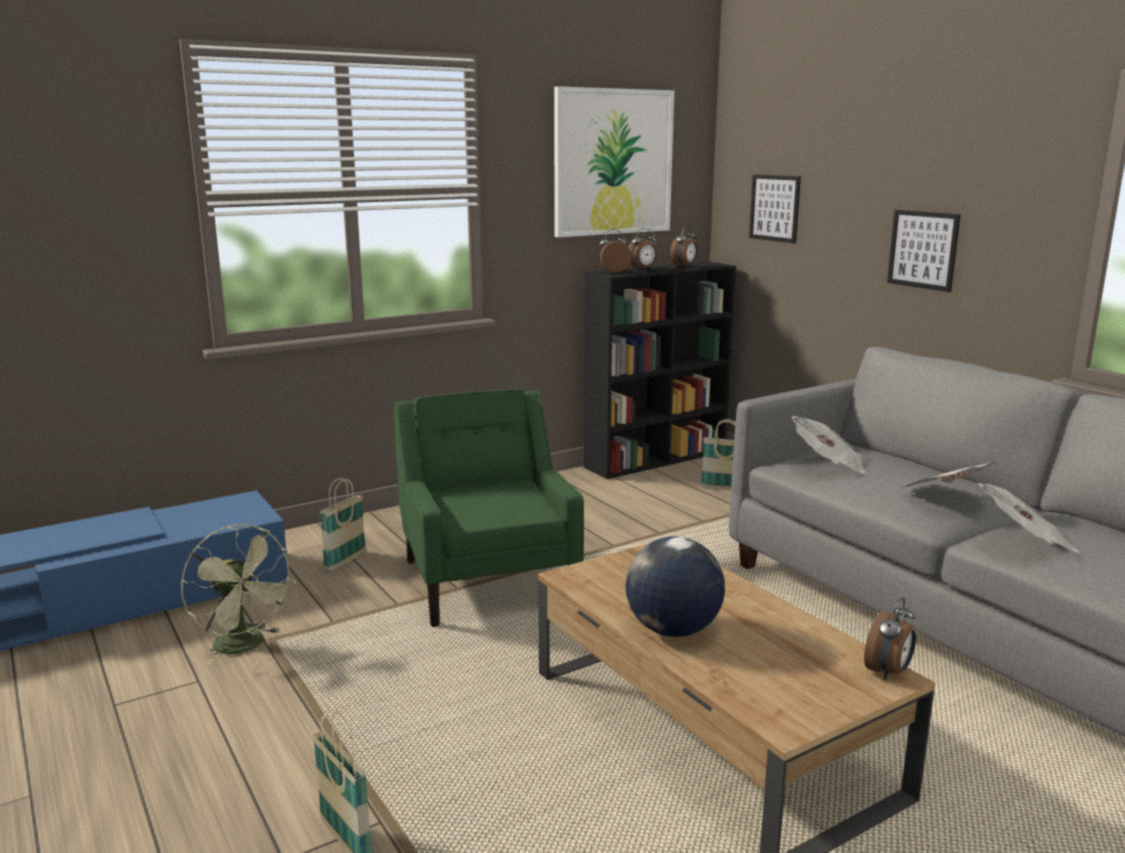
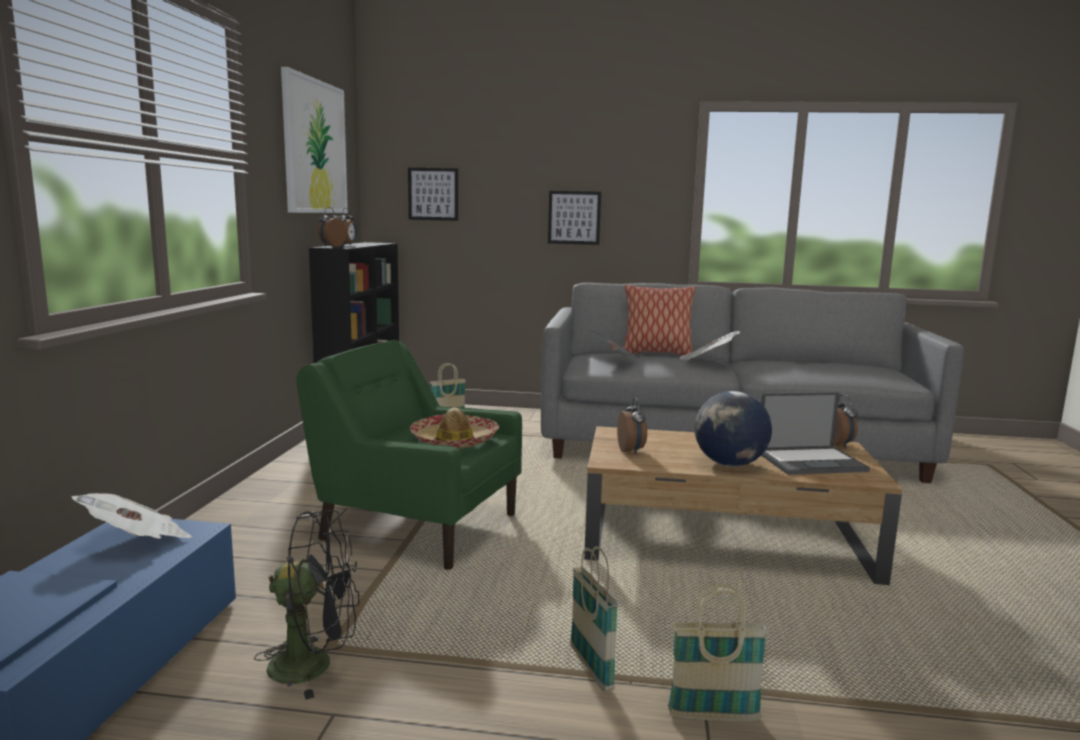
camera: 50 degrees left, 5 degrees down
(246, 646) = (315, 664): green fan -> black fan
(345, 561) = (253, 563): basket -> basket (591, 668)
(502, 506) = (454, 441): none -> hat
(684, 266) = (366, 244): alarm clock -> alarm clock (631, 451)
(778, 671) = (811, 461): none -> laptop
(924, 468) = (656, 354): none -> pillow
(1024, 540) = (779, 370): newspaper -> newspaper (137, 541)

